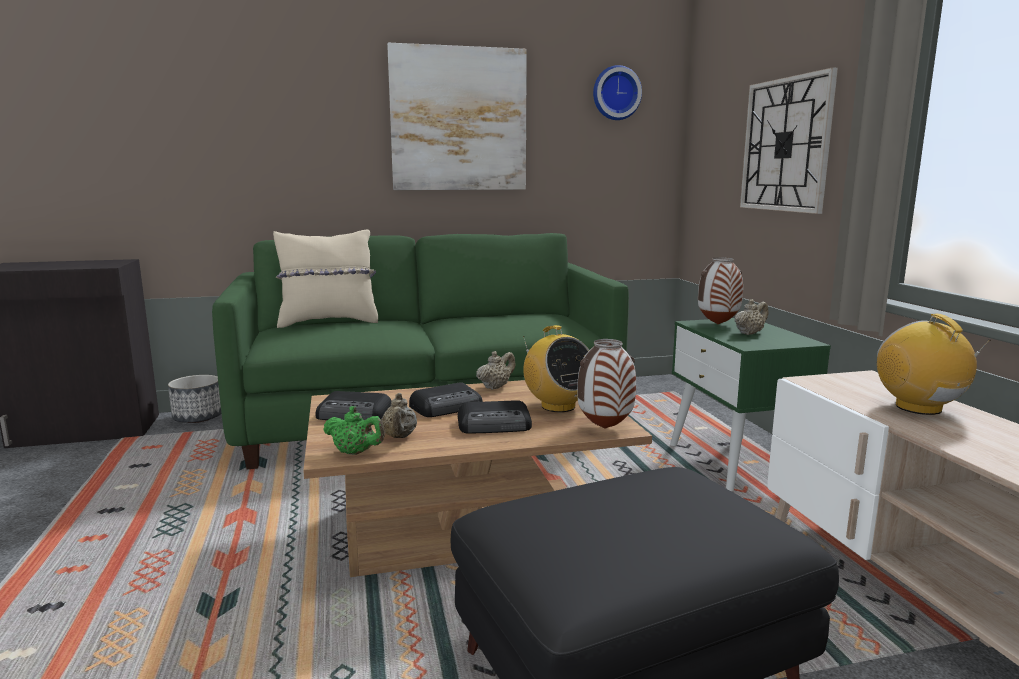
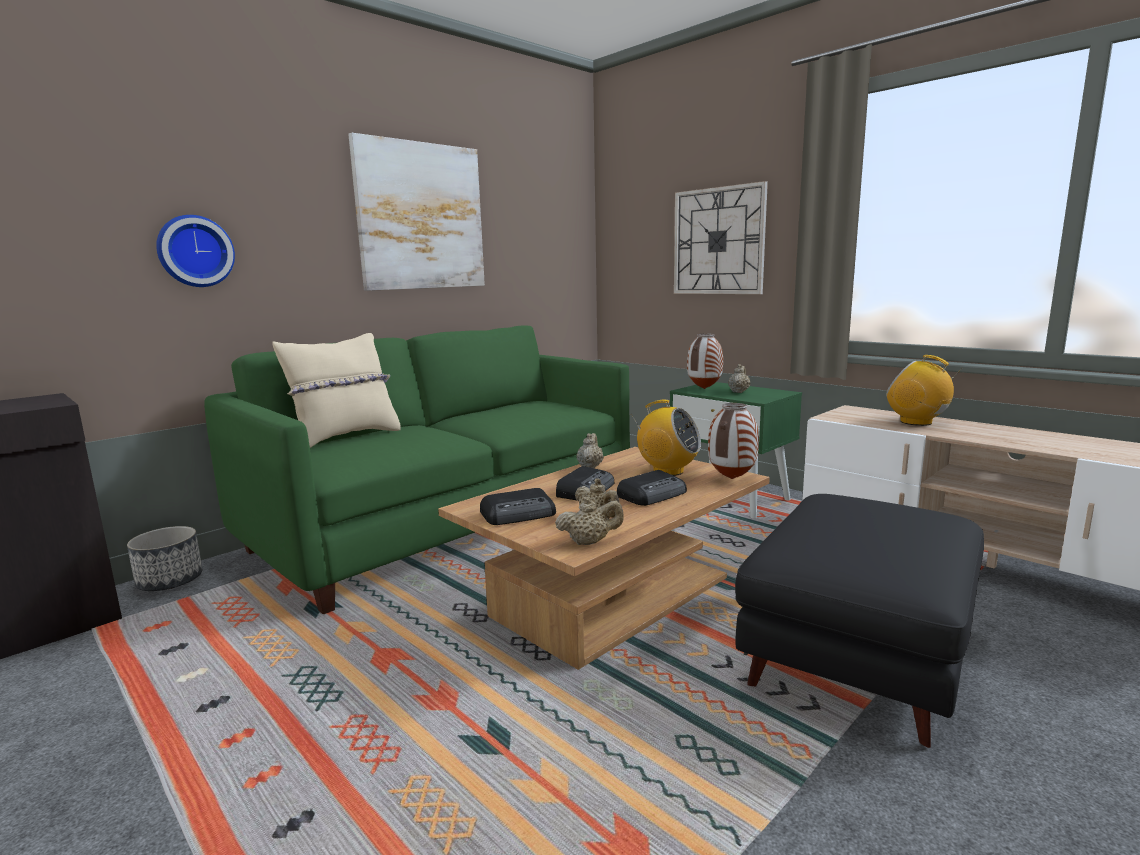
camera: 30 degrees left, 0 degrees up
(355, 452) = (589, 542): green teapot -> beige teapot
(615, 93) = (545, 195): wall clock -> wall clock (195, 251)

